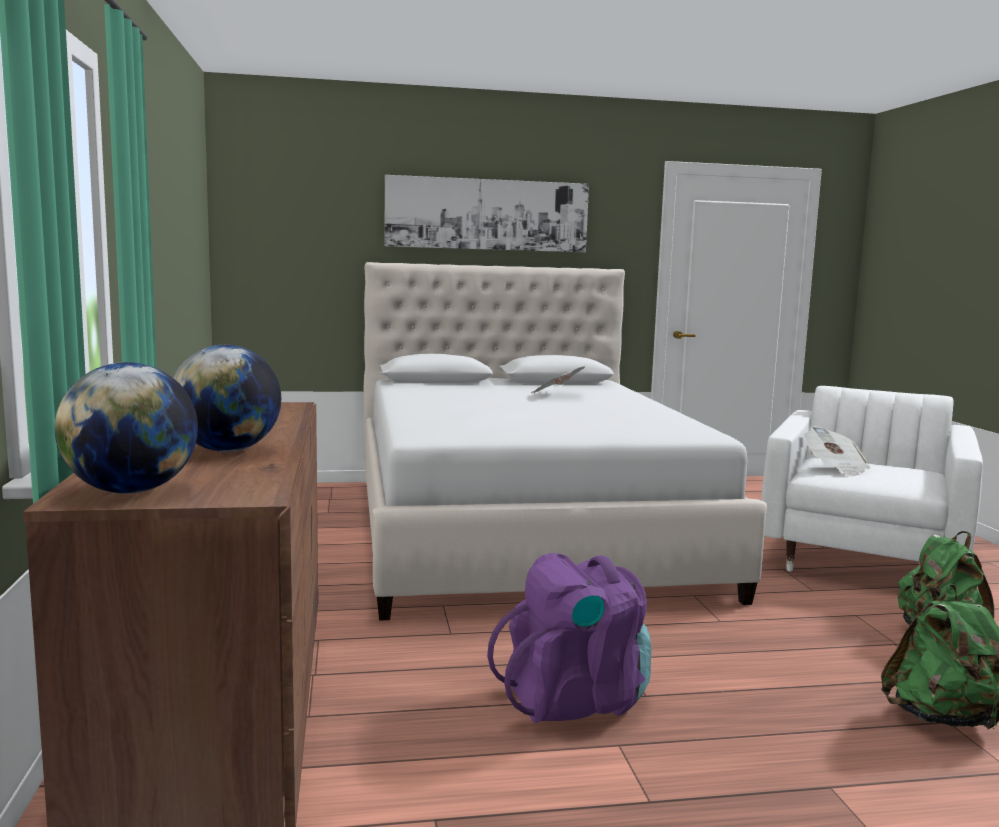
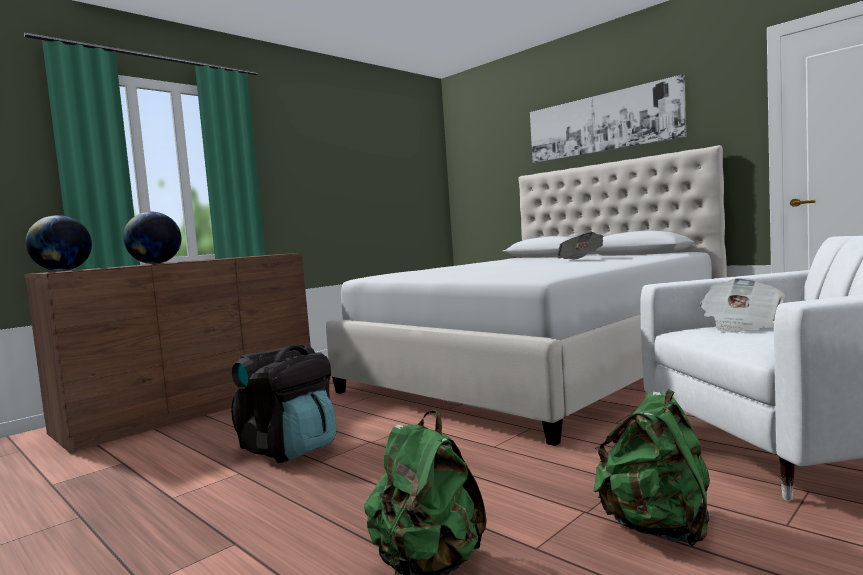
camera: 55 degrees right, 5 degrees down
(575, 700) = (289, 449): purple backpack -> black backpack

